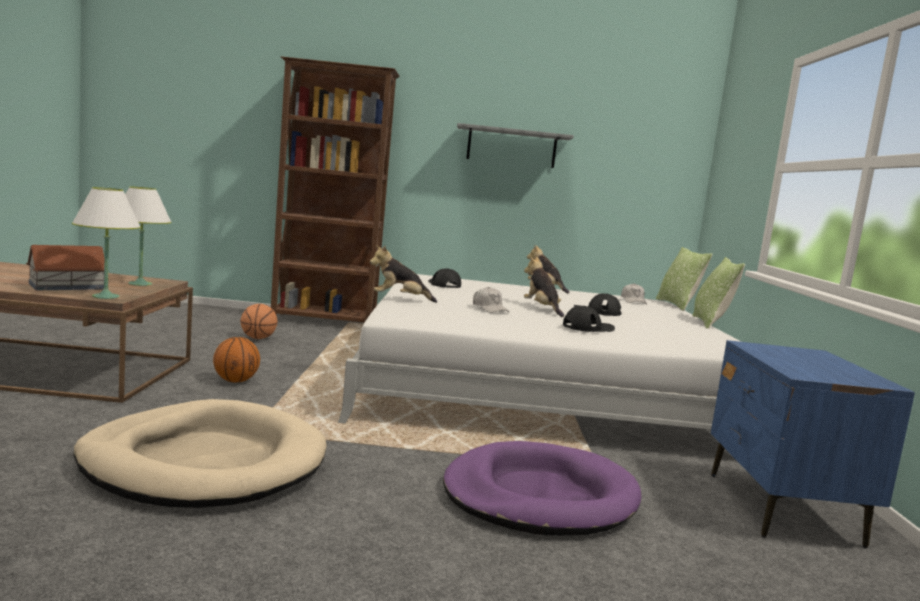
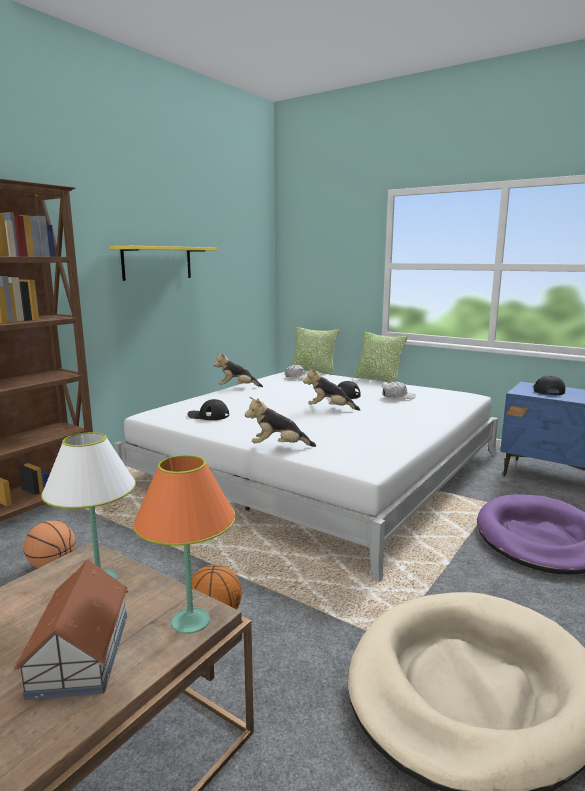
camera: 55 degrees left, 5 degrees up
(105, 296) = (191, 621): white table lamp -> orange table lamp
(400, 299) = (278, 447): plush toy -> plush toy turned 60 degrees clockwise
(489, 309) = (328, 424): white cap -> white cap (398, 397)
(511, 147) = (157, 263): grey shelf -> yellow shelf
(588, 327) = (401, 412): black cap -> black cap (547, 390)

